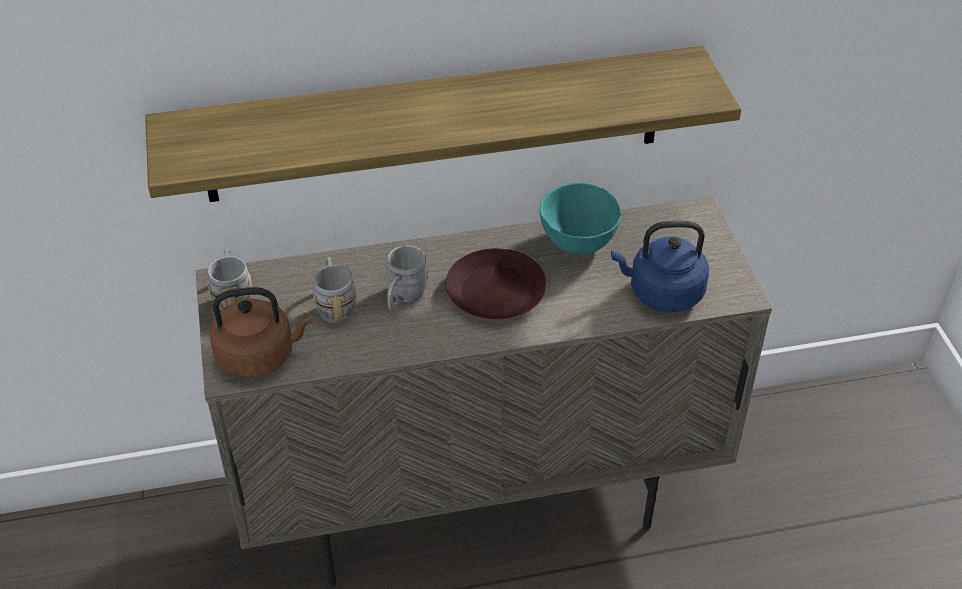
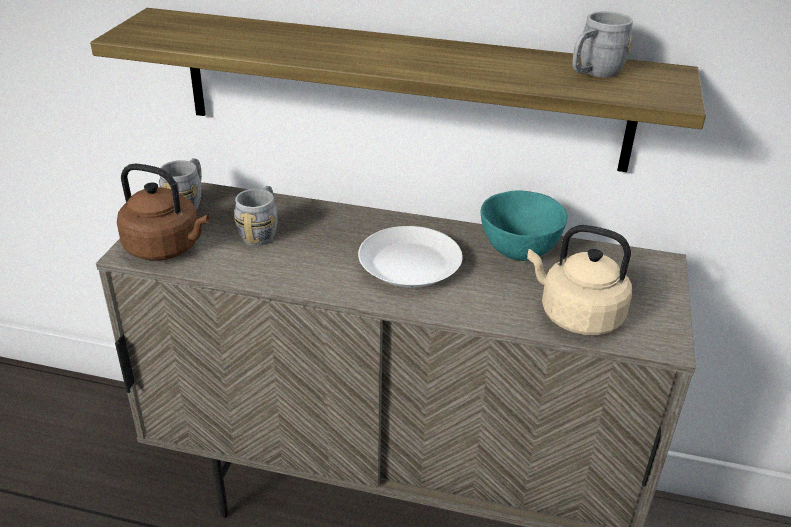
camera: 25 degrees right, 10 degrees down
(404, 298) = (323, 244): grey mug -> grey mug (593, 73)
(494, 292) = (409, 265): brown plate -> white plate
(661, 293) = (576, 316): blue kettle -> beige kettle

